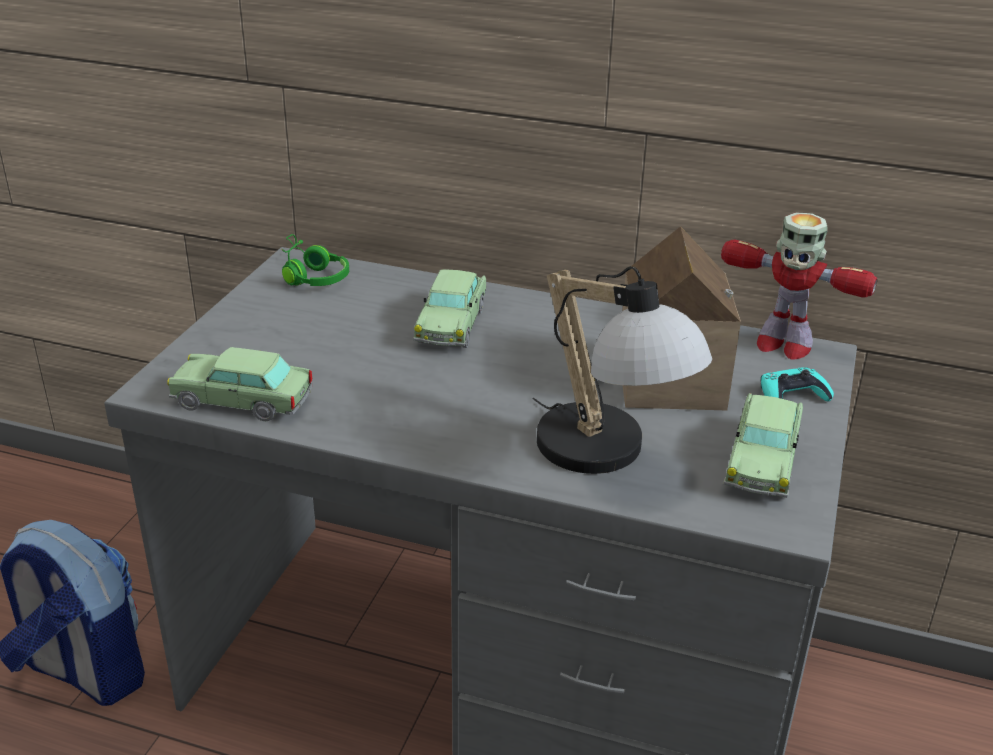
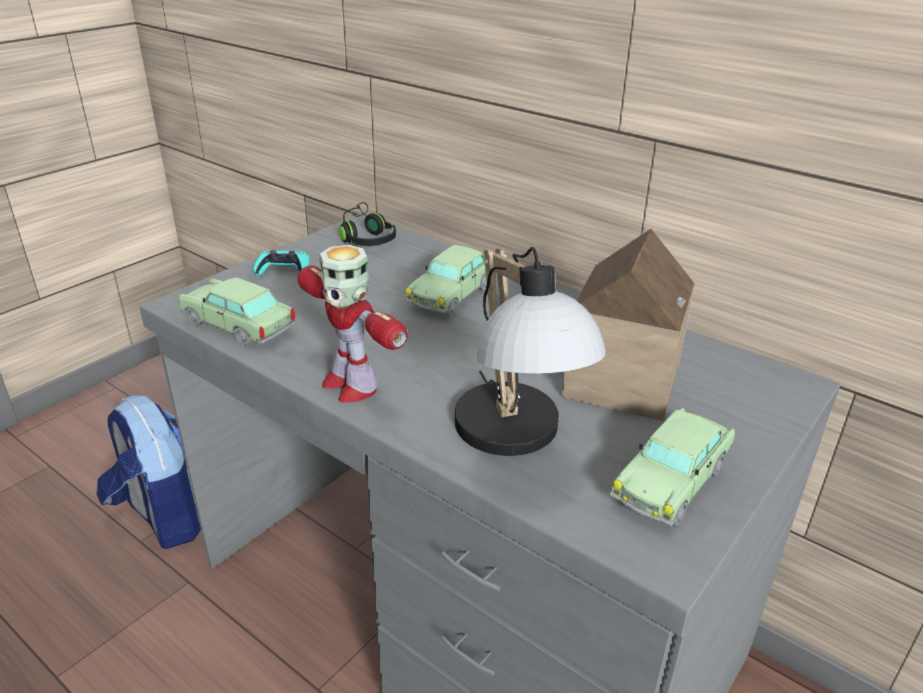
camera: 20 degrees right, 0 degrees up
(311, 275) = (366, 237): green headphones -> black headphones
(782, 345) = (757, 368): toy robot -> toy robot (350, 384)
(792, 396) = (741, 420): turquoise game controller -> turquoise game controller (284, 270)

